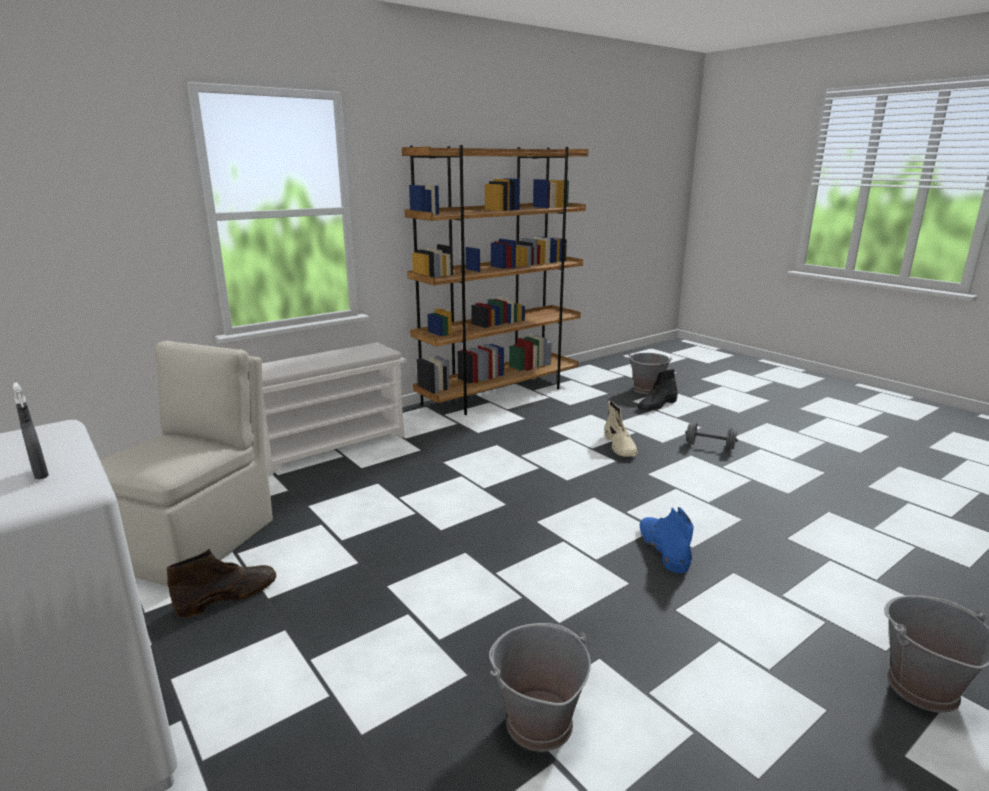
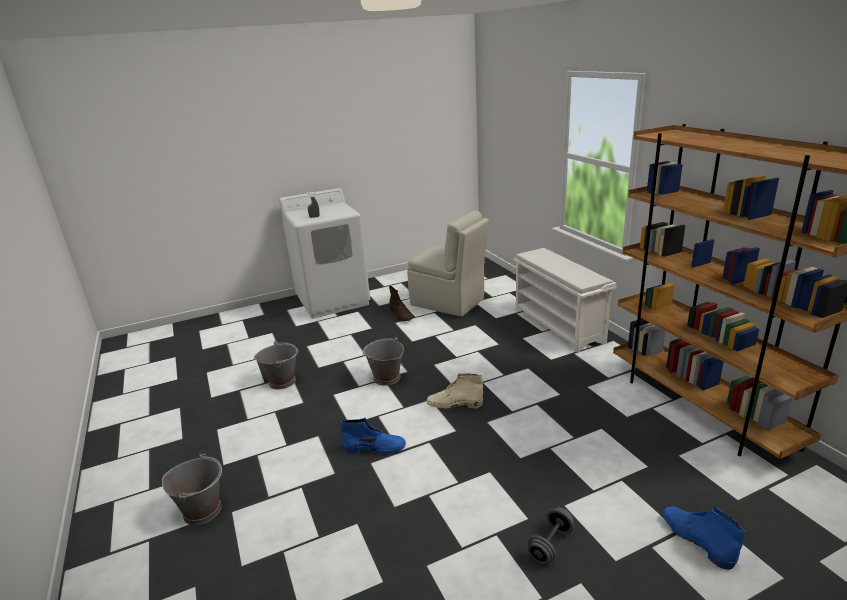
camera: 105 degrees right, 5 degrees up
(620, 446) = (553, 468): beige boot -> beige boot (454, 404)
(647, 390) = (771, 550): grey bucket -> grey bucket (386, 378)
(657, 405) = (696, 539): black boot -> blue boot

